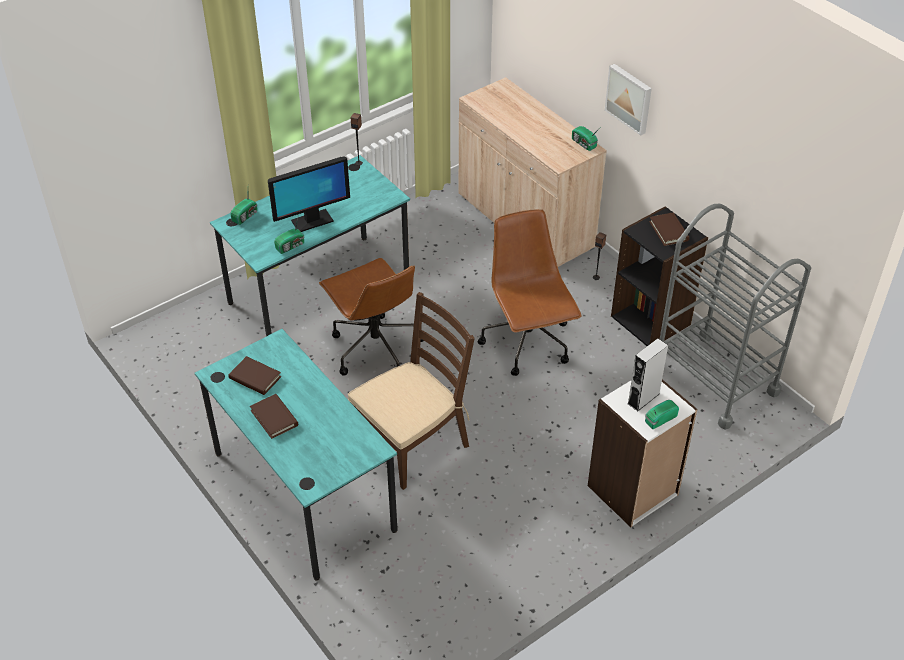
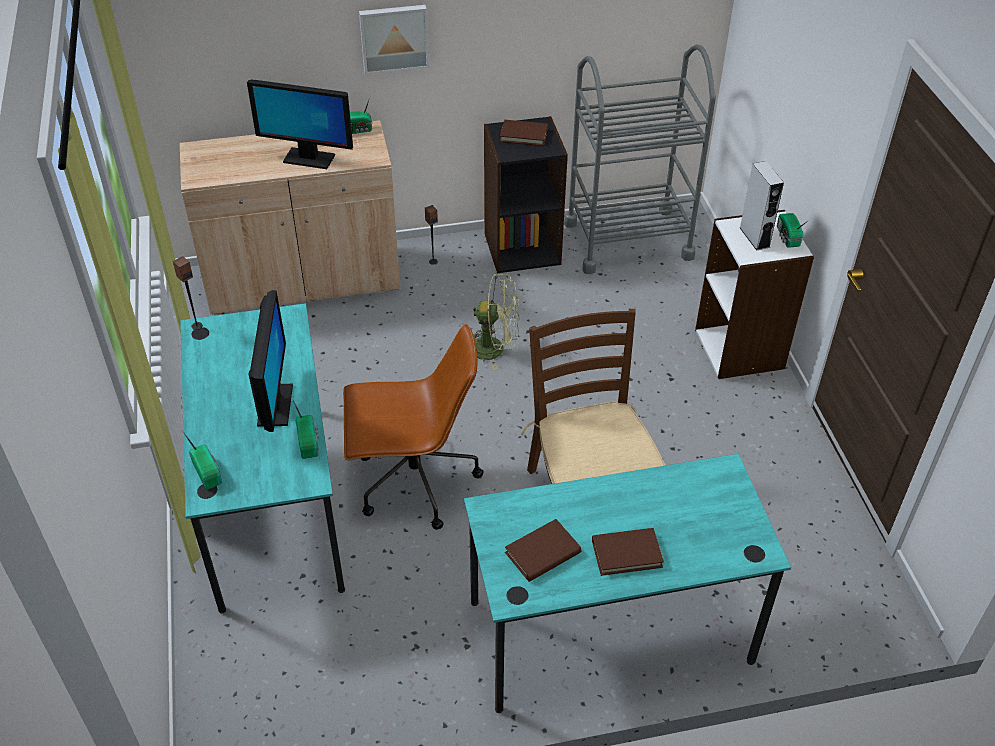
camera: 65 degrees left, 0 degrees up
(528, 344) = (495, 348): brown office chair -> green fan
(533, 135) = (308, 159): none -> monitor

